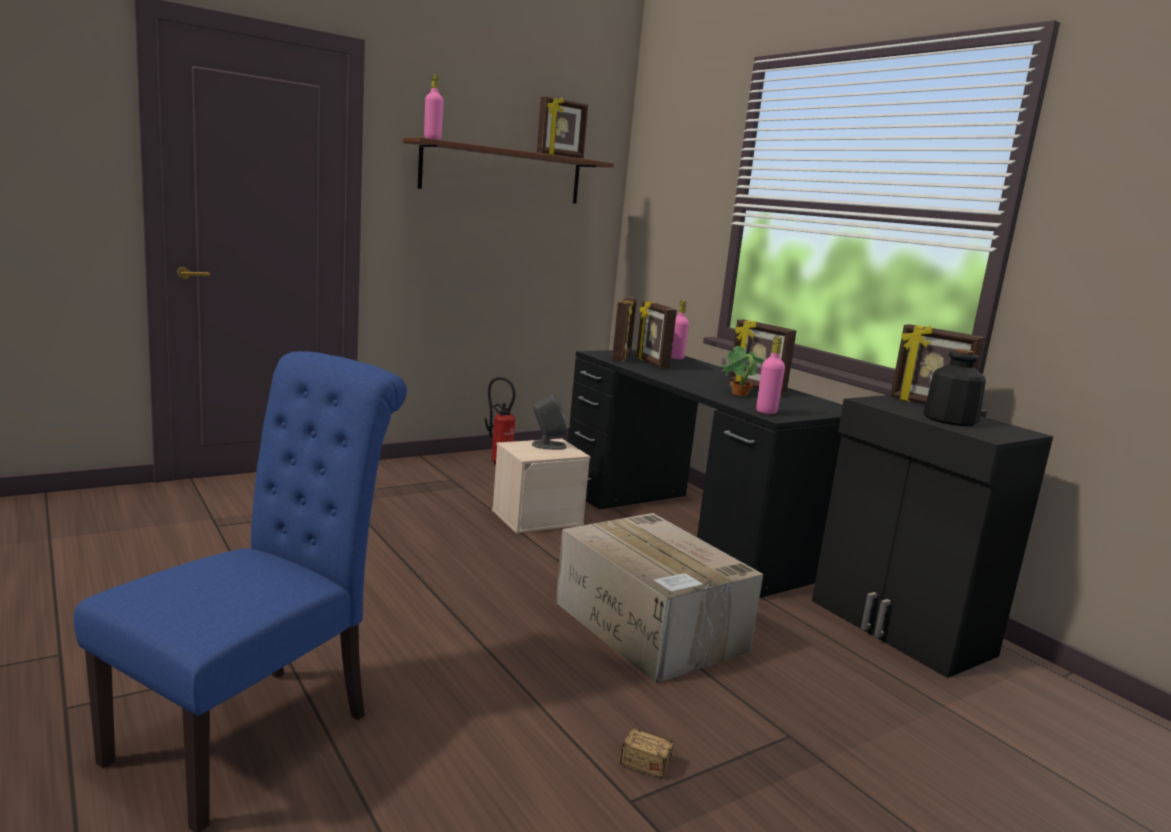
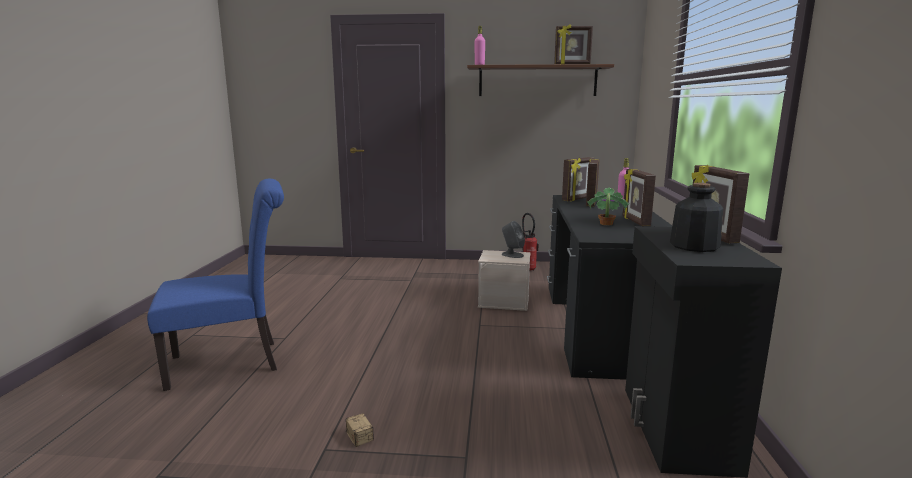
camera: 40 degrees right, 0 degrees up
(651, 627) = (478, 373): cardboard box -> none
(766, 412) = (593, 235): pink bottle -> none

